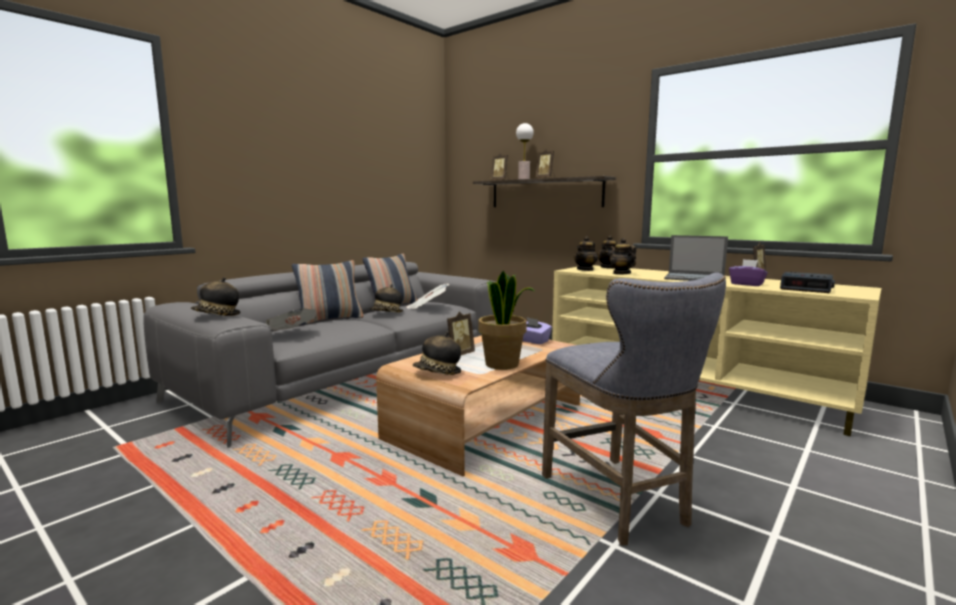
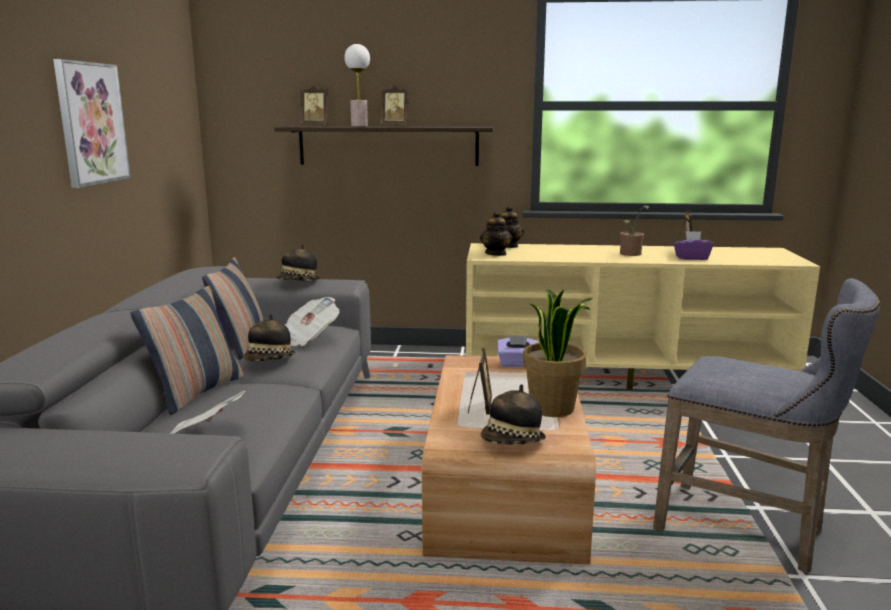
camera: 35 degrees left, 5 degrees up
(217, 315) = (124, 444): hat -> hat (298, 282)
(345, 173) = (91, 123): none -> picture
(621, 273) = (548, 256): teapot -> none
(695, 278) = (631, 254): laptop -> potted plant
(806, 288) = (744, 257): alarm clock -> none

